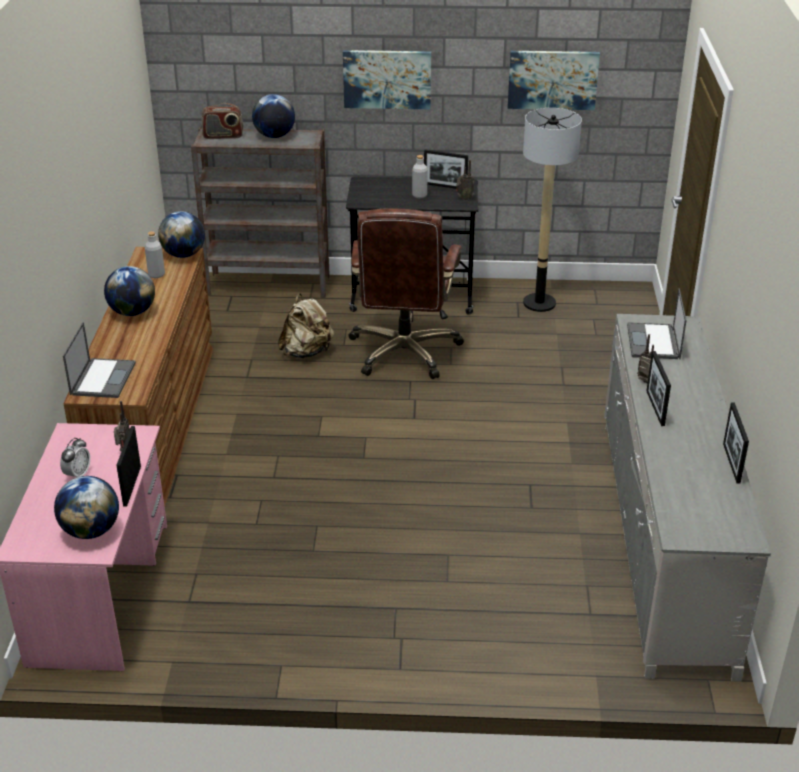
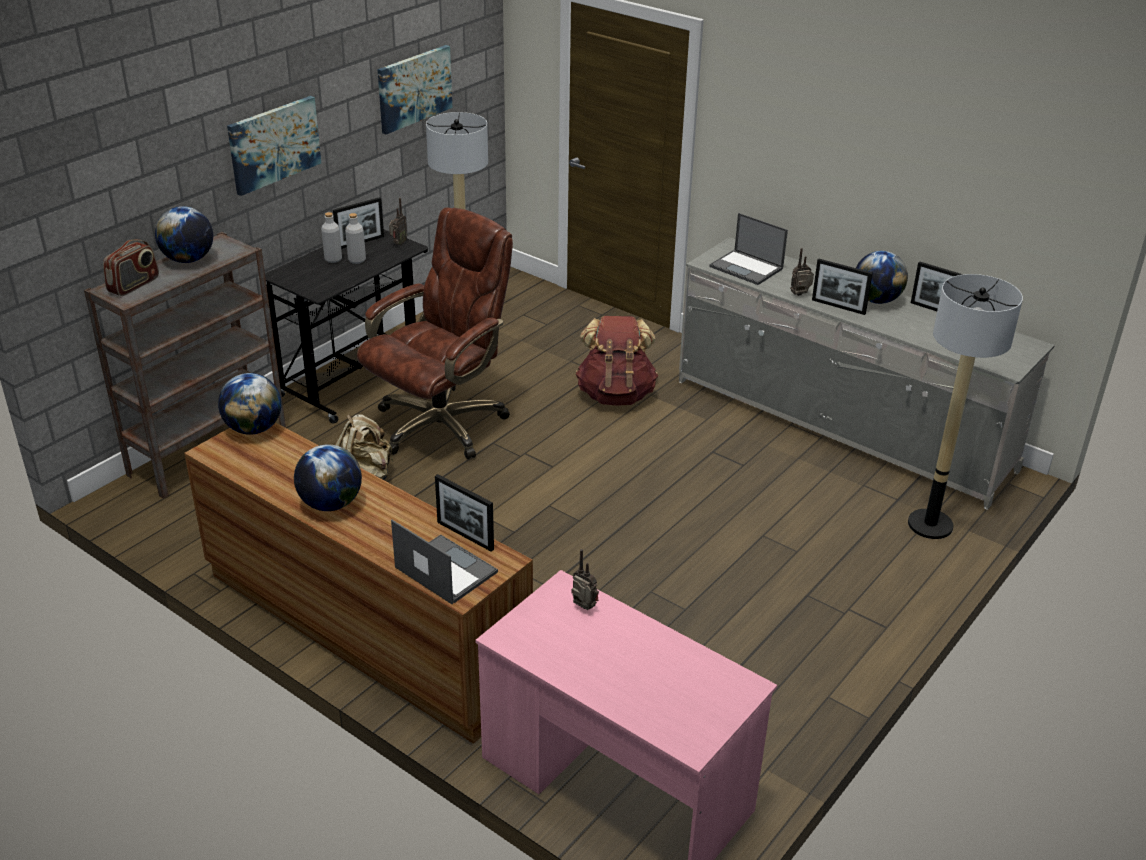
camera: 55 degrees left, 0 degrees up
(77, 474) = (594, 656): alarm clock -> none
(91, 530) = (707, 680): globe -> globe (876, 300)
(132, 486) = (653, 625): picture frame -> picture frame (465, 536)
(156, 274) = (271, 461): grey bottle -> grey bottle (333, 259)
(404, 350) = (440, 424): brown office chair -> brown office chair turned 90 degrees counterclockwise
(544, 406) = (616, 394): none -> brown backpack
(576, 647) = (930, 524): none -> floor lamp

